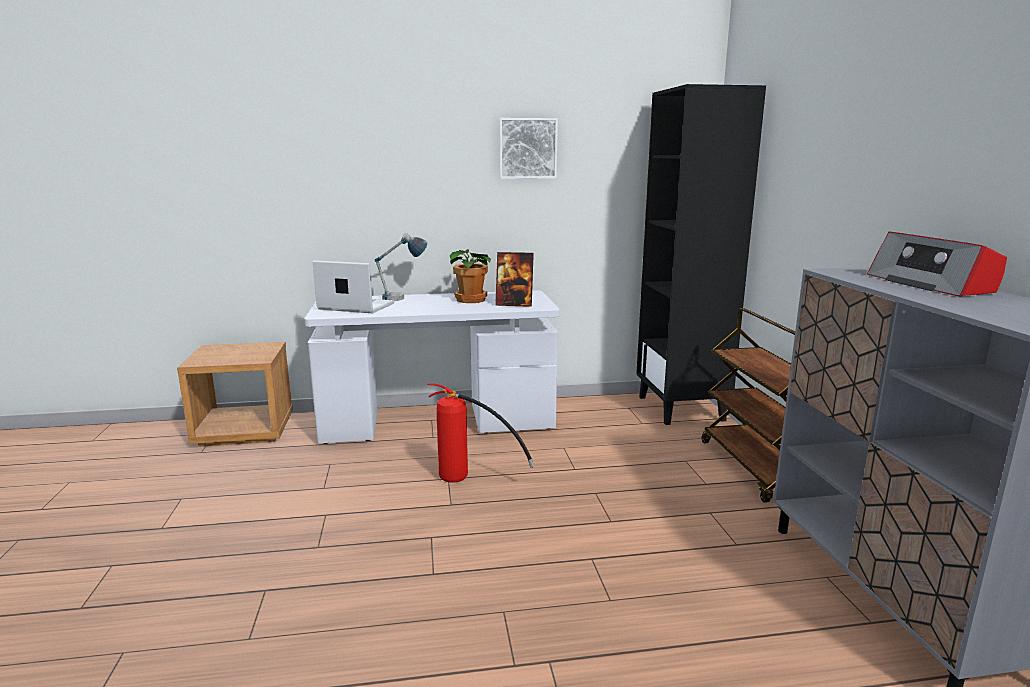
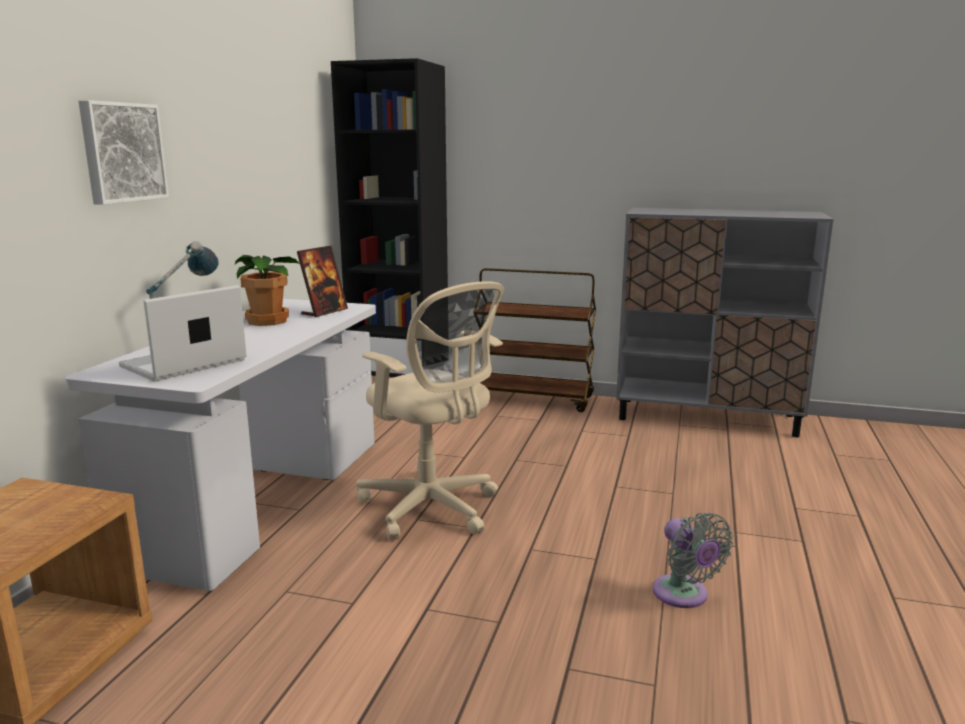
camera: 65 degrees left, 0 degrees up
(391, 637) = (683, 596): none -> grey fan
(468, 480) = (432, 509): fire extinguisher -> beige office chair
(527, 148) = (248, 119): picture -> picture (122, 152)
(931, 284) = (699, 211): radio -> none

